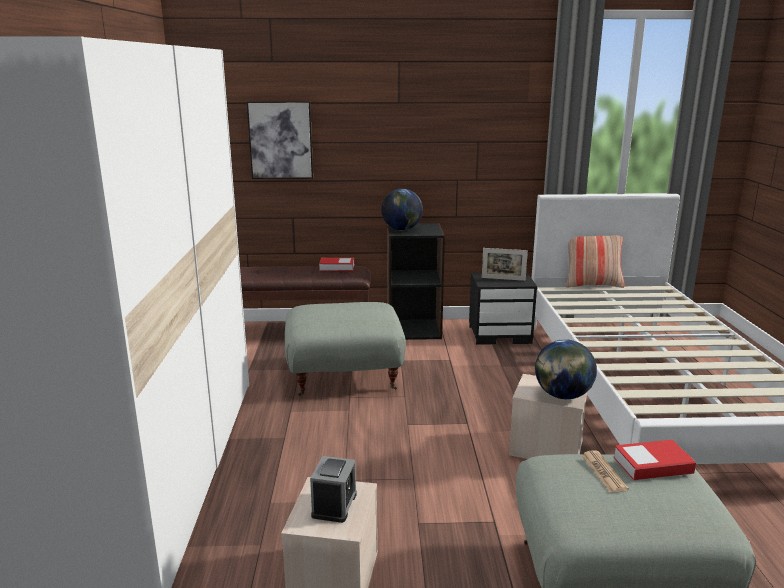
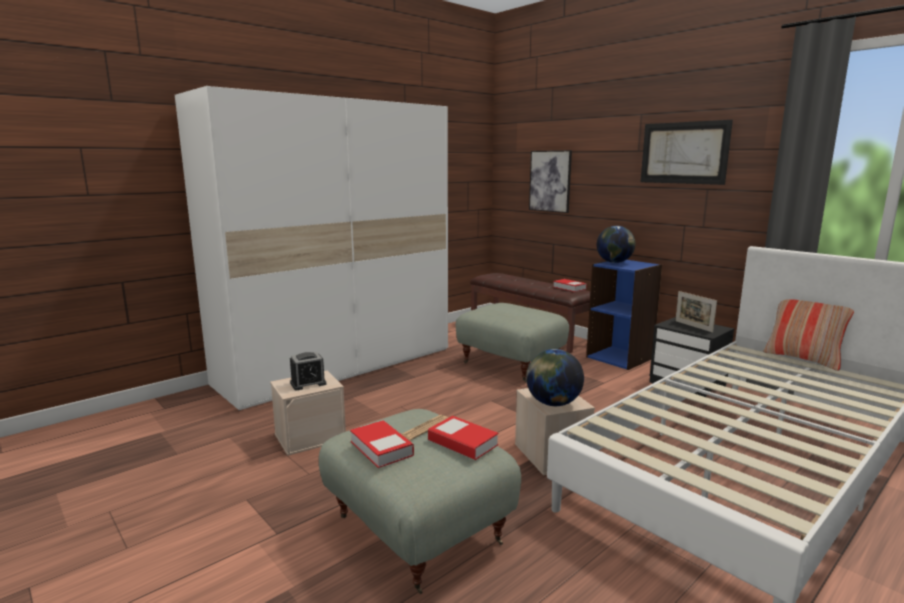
camera: 50 degrees right, 5 degrees down
(414, 329) = (620, 357): black bookcase -> blue bookcase
(452, 105) = (683, 153): none -> picture
(632, 513) = (381, 448): none -> book

